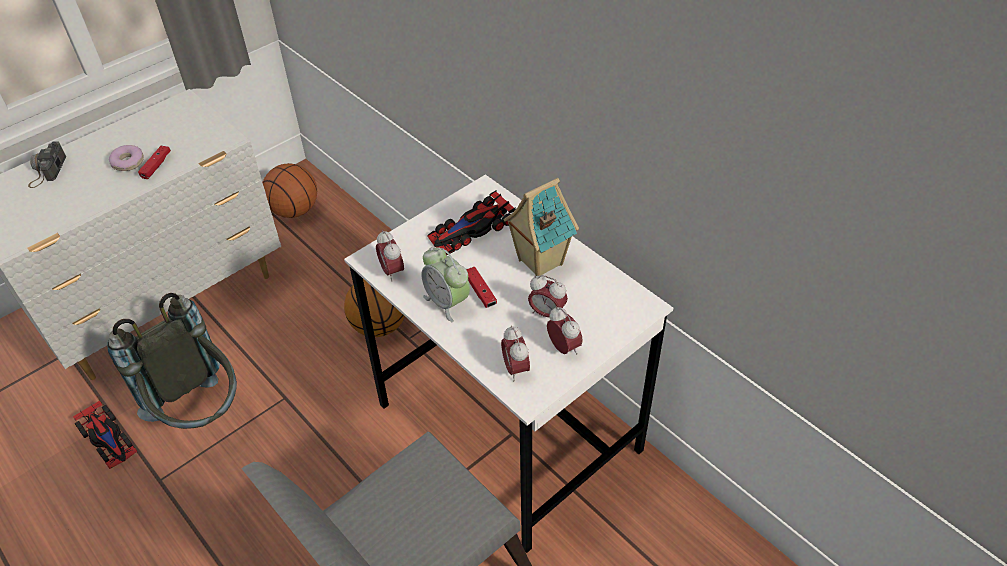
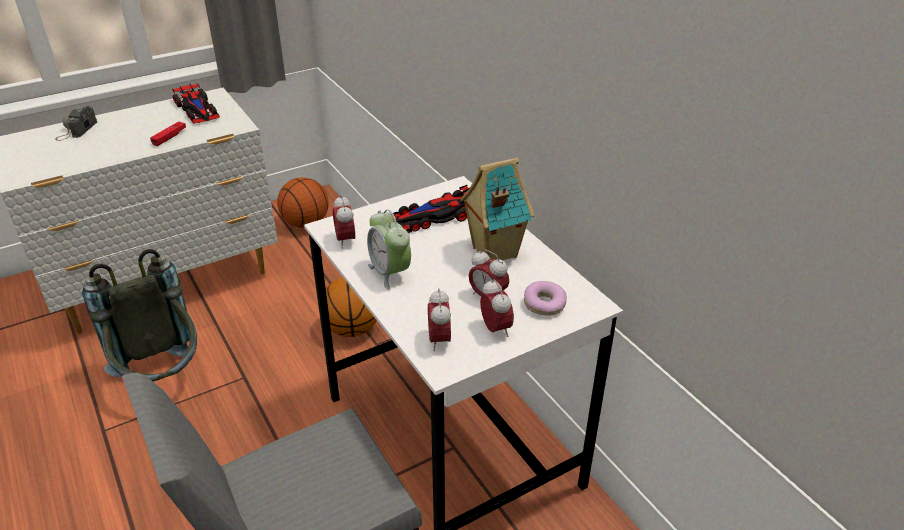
camera: 10 degrees right, 10 degrees down
(107, 438) = (71, 385): toy car -> toy car (197, 109)
(128, 163) = (146, 132): donut -> donut (544, 304)
(480, 292) = (426, 269): red game controller -> none

